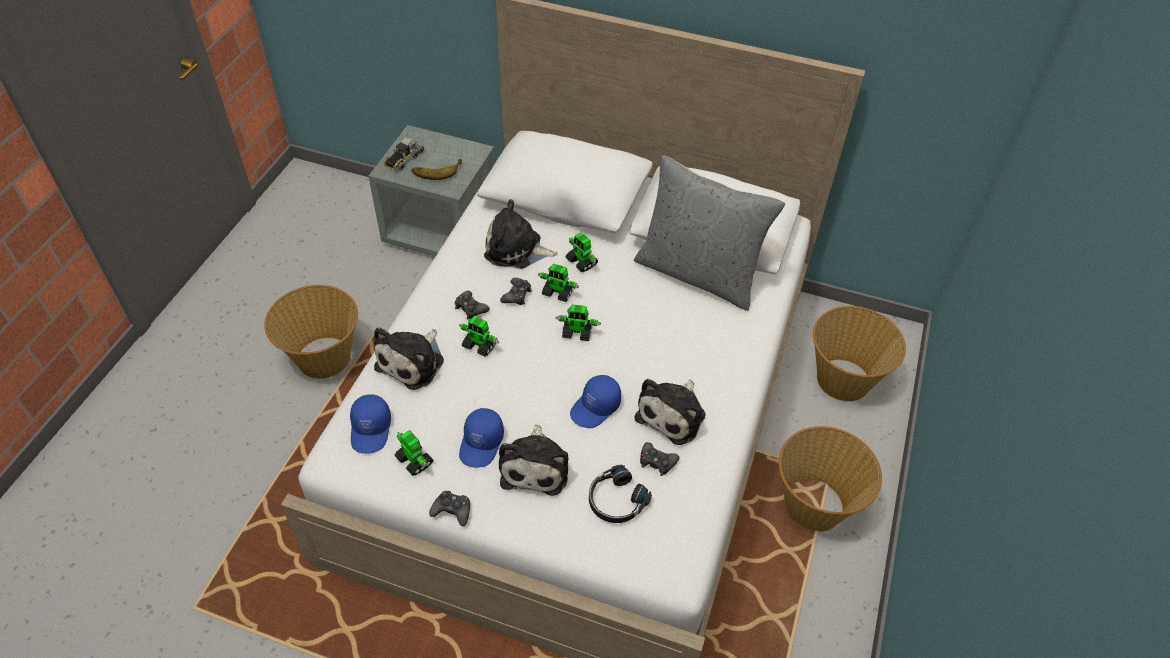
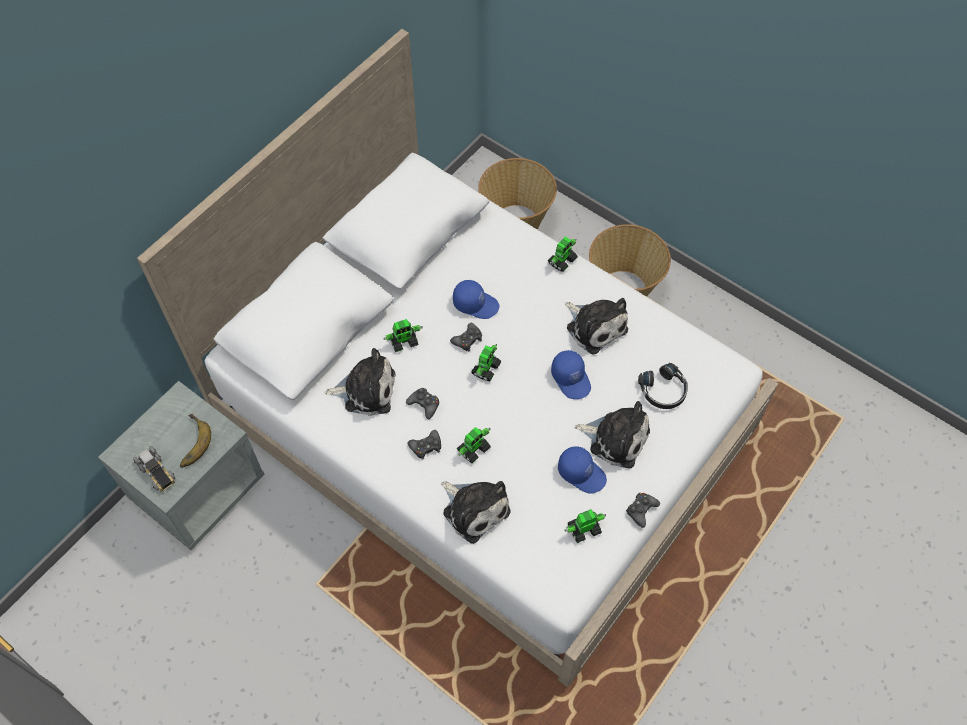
camera: 70 degrees left, 10 degrees up
(323, 358) = (330, 639): basket -> none
(371, 430) = (540, 558): blue cap -> blue cap (476, 303)
(516, 250) = (366, 390): plush toy -> plush toy turned 120 degrees counterclockwise
(558, 292) = (434, 370): toy robot -> toy robot (562, 261)
(657, 461) = (636, 352): black game controller -> black game controller (467, 339)
(698, 273) = (452, 258): grey pillow -> none

